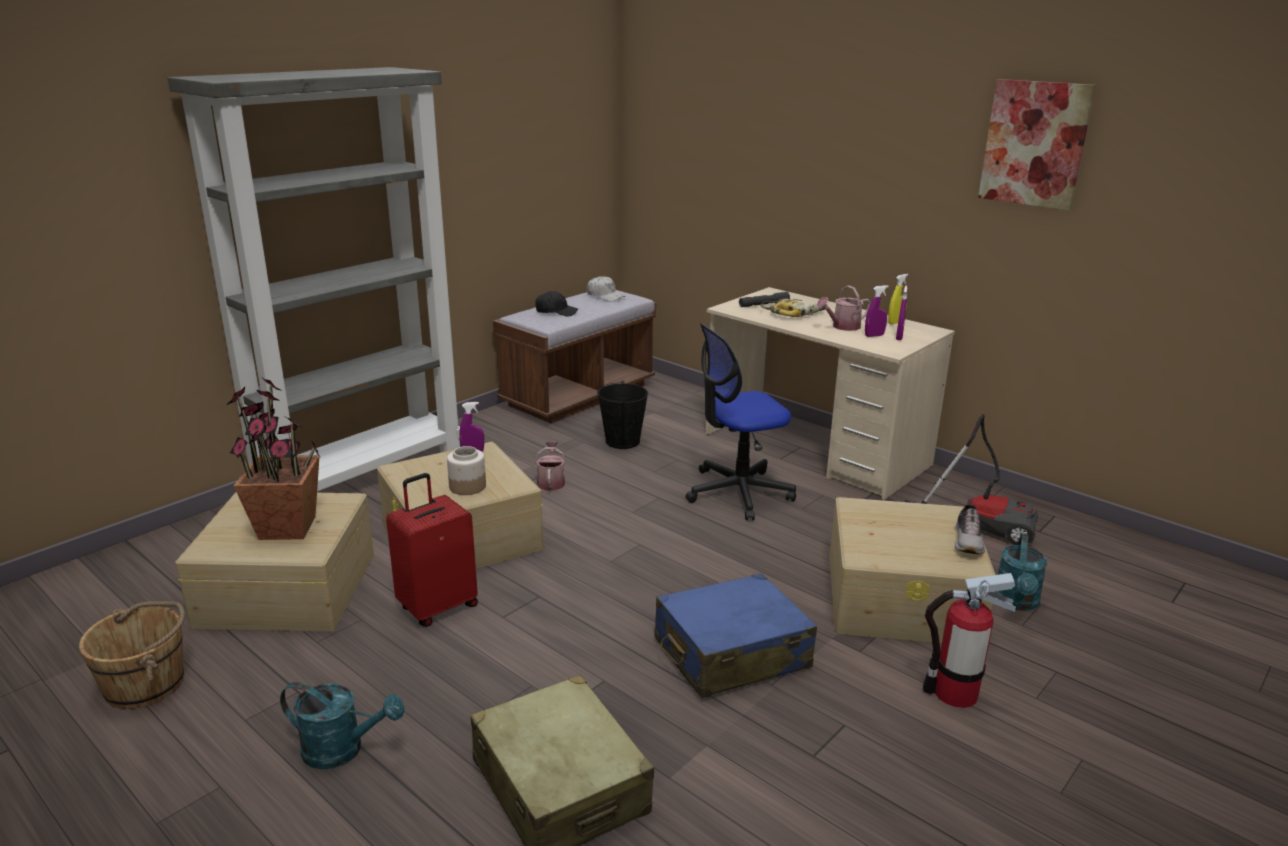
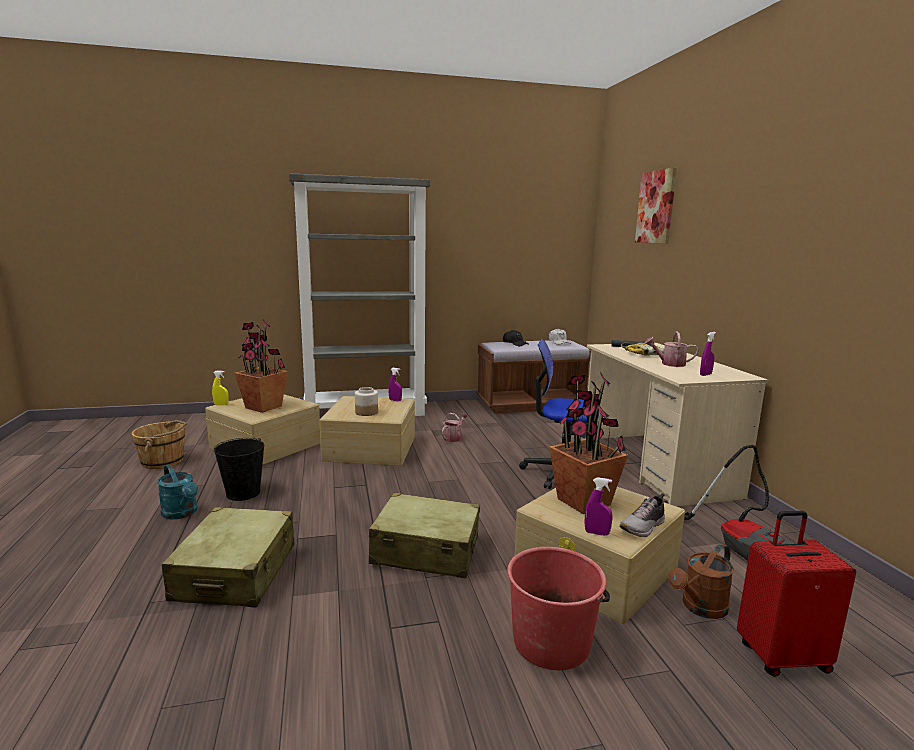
camera: 35 degrees right, 10 degrees down
(437, 607) = (312, 472): red suitcase -> red suitcase (781, 656)
(623, 441) = (524, 430): black bucket -> black bucket (243, 493)
(730, 654) = (426, 551): blue suitcase -> beige suitcase
(874, 335) = (685, 371): purple spray bottle -> purple spray bottle (597, 533)
(888, 533) = (583, 502): none -> potted plant
(895, 323) = (720, 368): yellow spray bottle -> yellow spray bottle (221, 404)
(955, 693) = (552, 642): fire extinguisher -> red bucket
(1017, 603) = (700, 608): turquoise watering can -> brown watering can
(1035, 144) = (835, 209): picture -> picture (656, 207)

